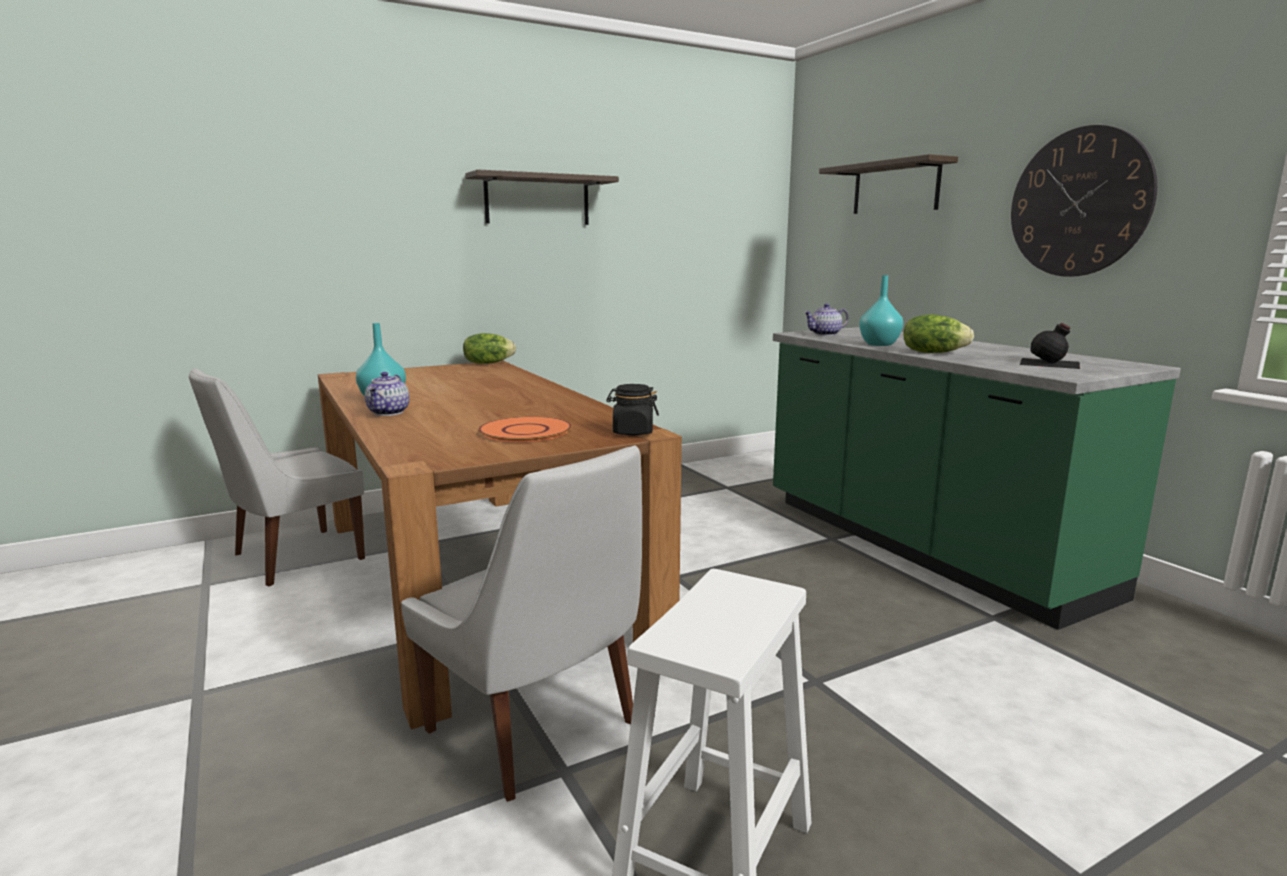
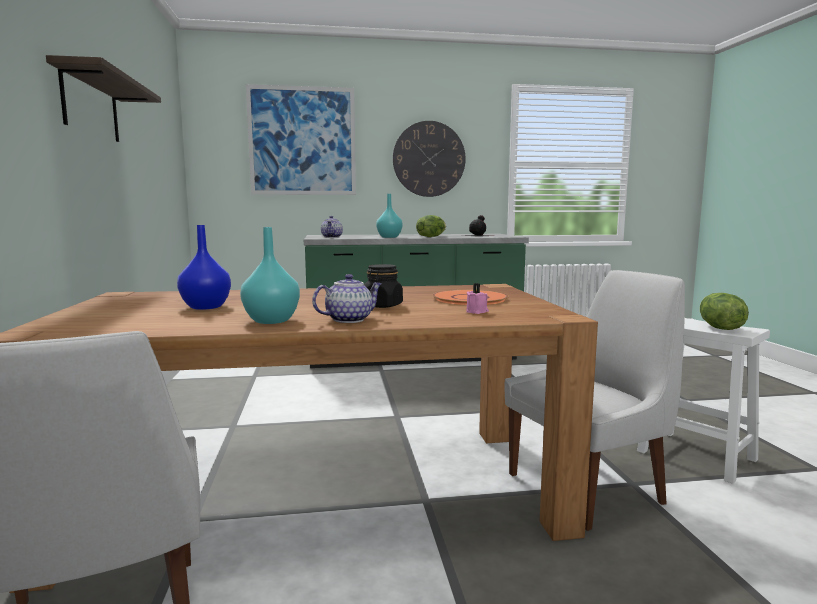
camera: 70 degrees left, 5 degrees down
(389, 413) = (349, 319): teapot -> teapot turned 60 degrees counterclockwise
(439, 383) = (205, 307): none -> blue vase
(439, 438) = (477, 311): none -> pink candle
(488, 363) = (117, 294): lettuce -> lettuce (719, 328)
(632, 432) = (491, 287): black jar -> black jar (382, 305)
(895, 188) = (302, 141): shelf -> picture

